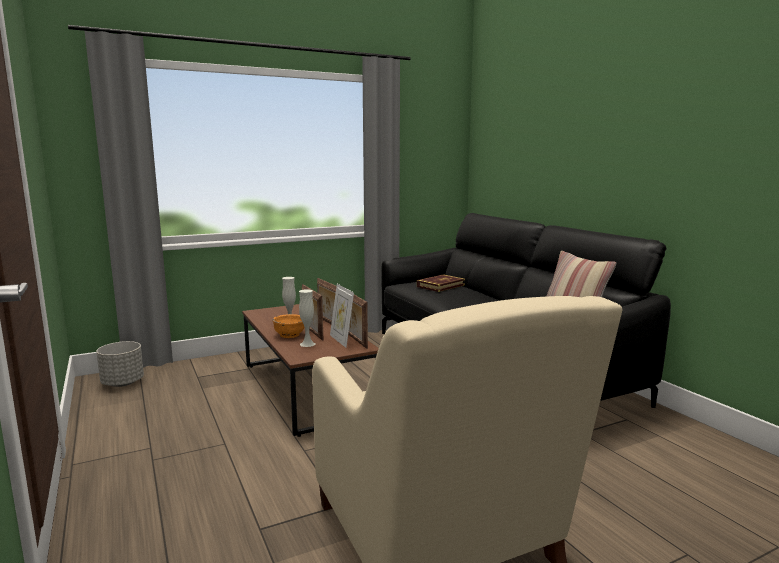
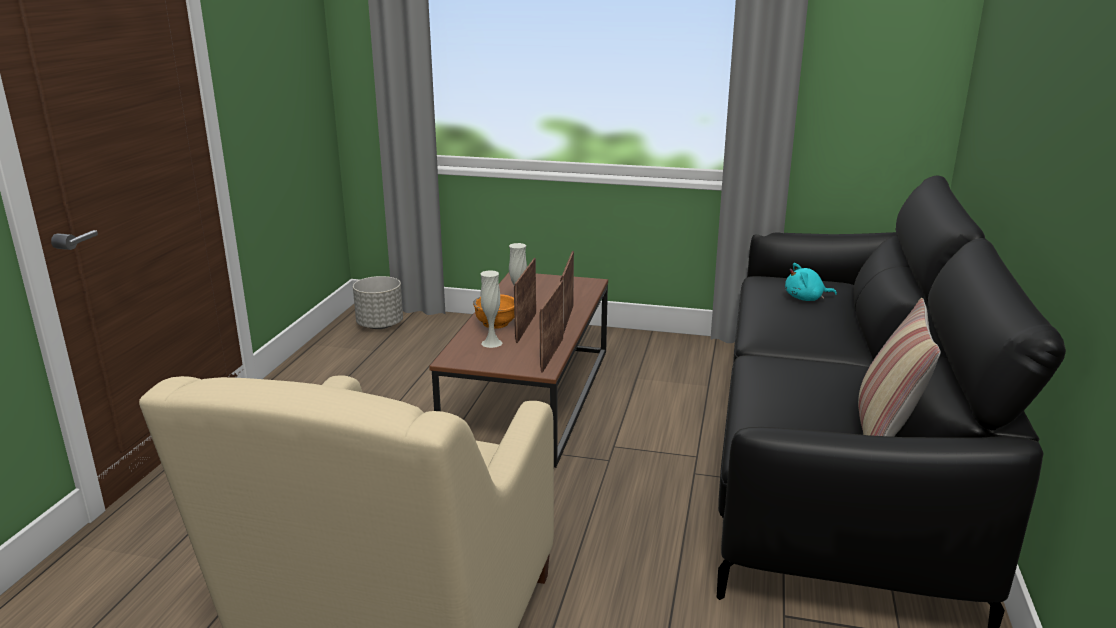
camera: 40 degrees right, 10 degrees up
(342, 340) = (535, 350): picture frame -> none
(440, 286) = (806, 298): book -> turquoise plush toy

